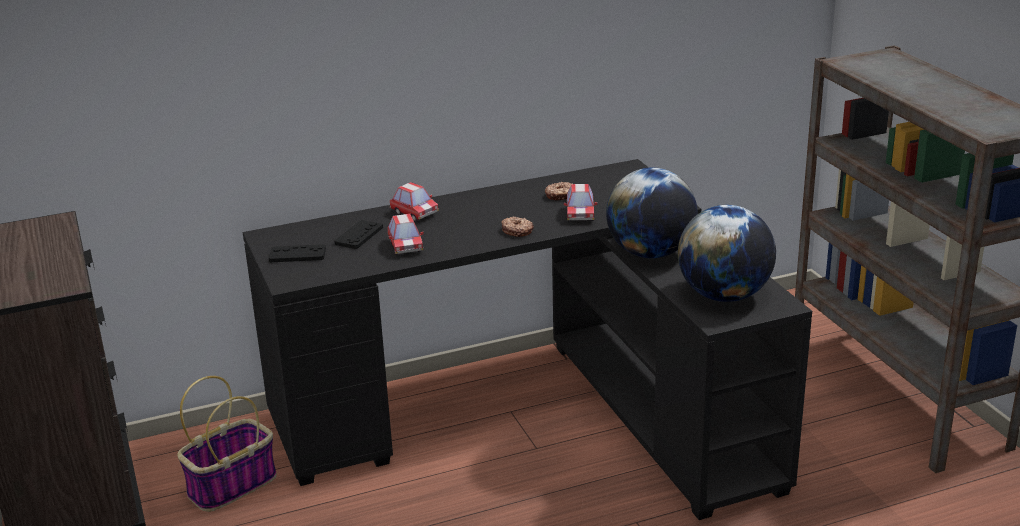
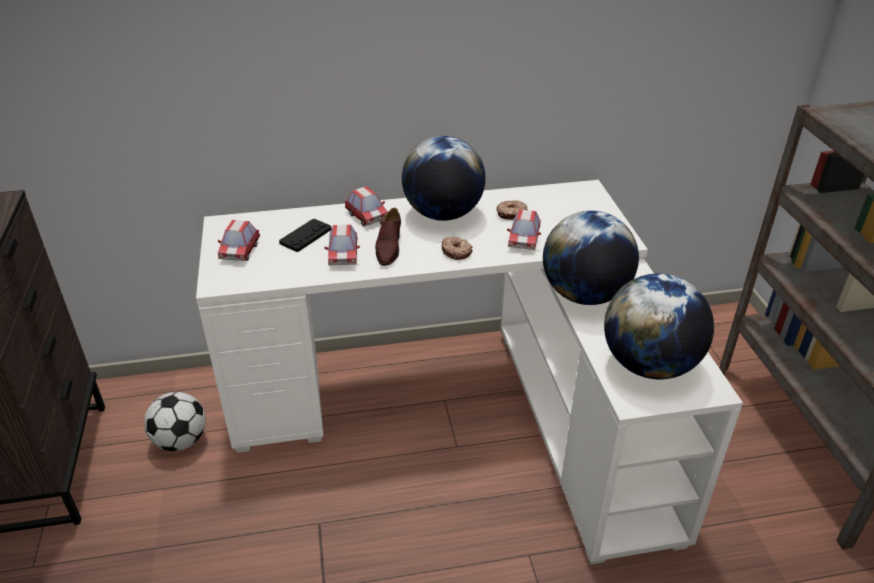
camera: 10 degrees right, 10 degrees up
(232, 485) = (181, 441): basket -> football
(297, 255) = (240, 251): black game controller -> toy car
(448, 235) = (388, 248): none -> brown shoe
(492, 203) = (443, 214): none -> globe
(537, 414) = (466, 408): black desk -> white desk

